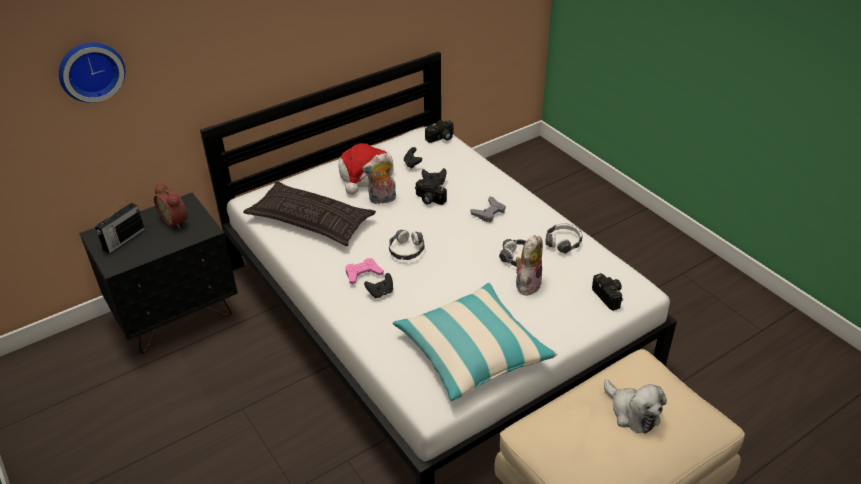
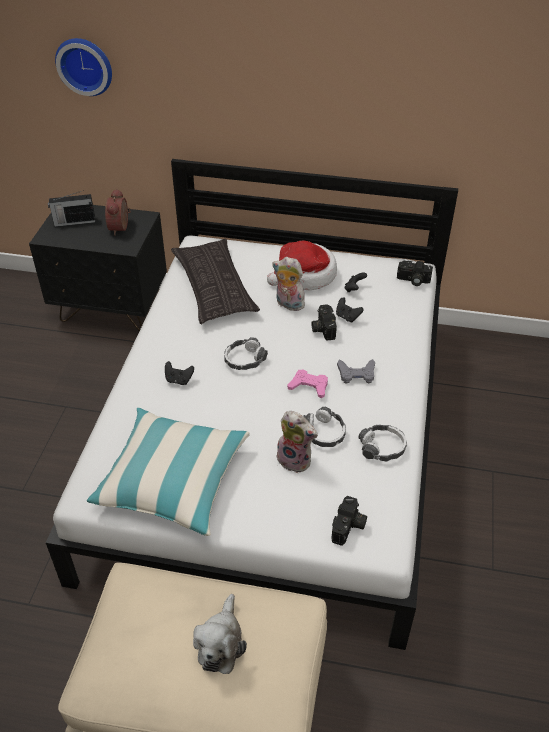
camera: 45 degrees right, 5 degrees up
(363, 274) = (188, 355): pink game controller -> pink game controller (309, 386)
(527, 284) = (296, 460): plush toy -> plush toy turned 45 degrees clockwise

